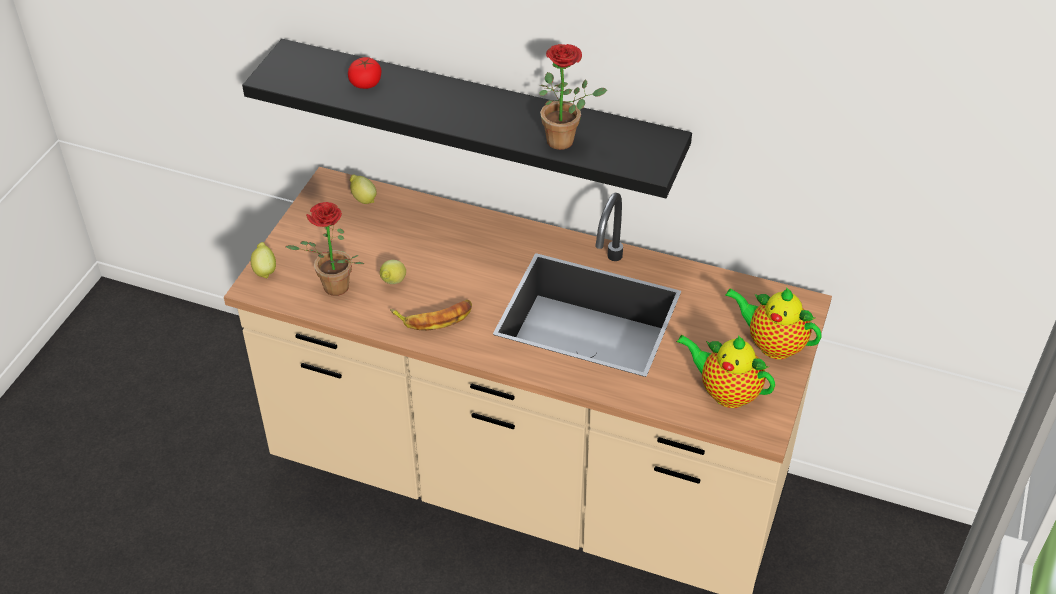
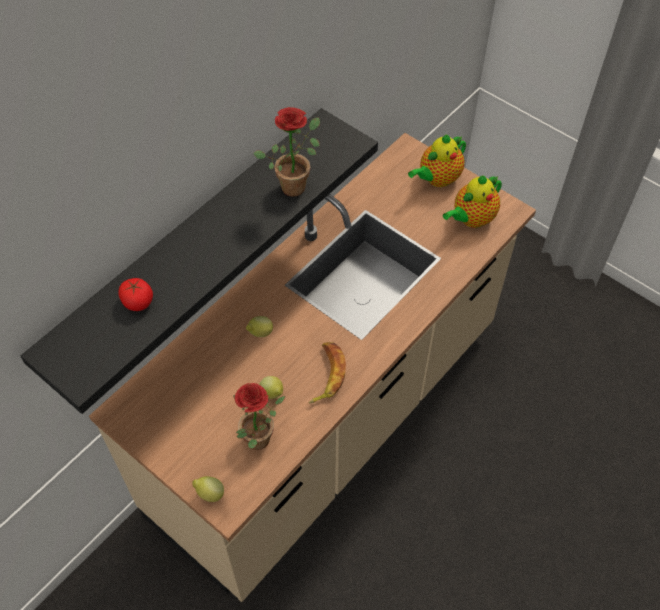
camera: 70 degrees left, 10 degrees up
(363, 199) = (155, 390): lemon -> lemon (260, 333)

